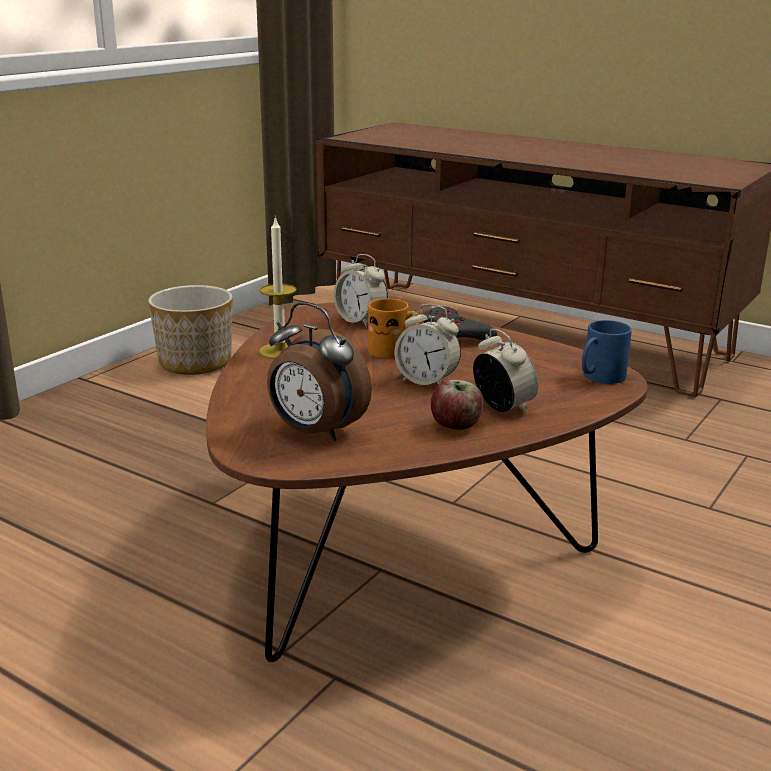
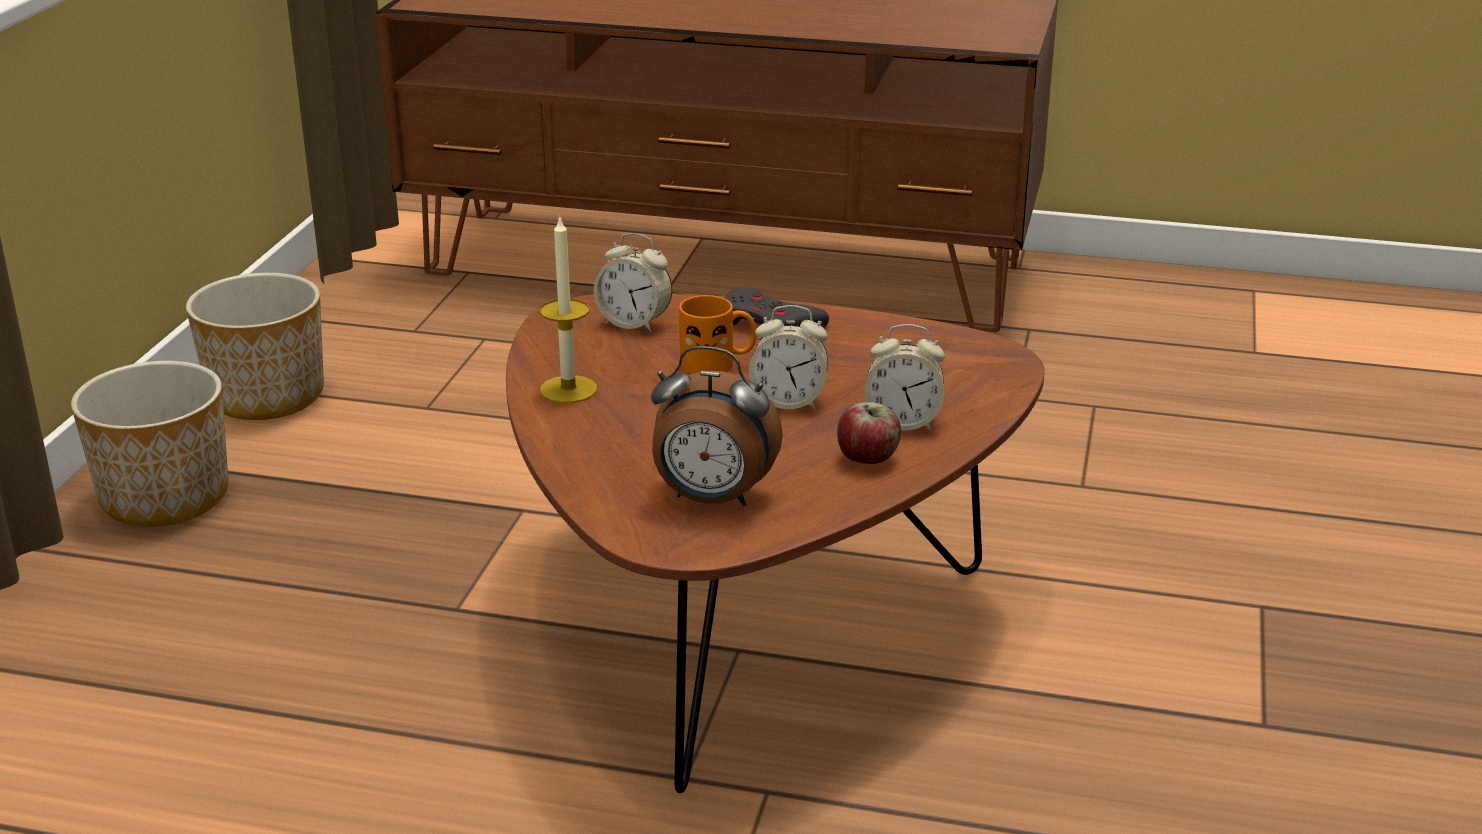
camera: 20 degrees left, 5 degrees up
(96, 407) = (167, 498): none -> planter
(503, 407) = (903, 423): alarm clock -> alarm clock turned 150 degrees clockwise
(599, 378) = (984, 361): blue mug -> none

